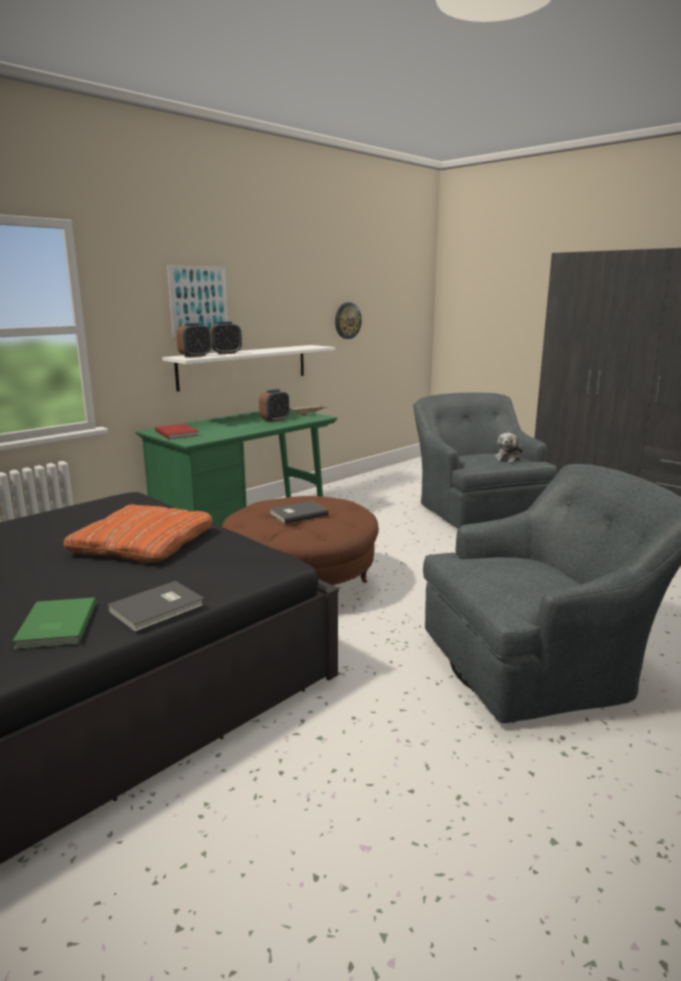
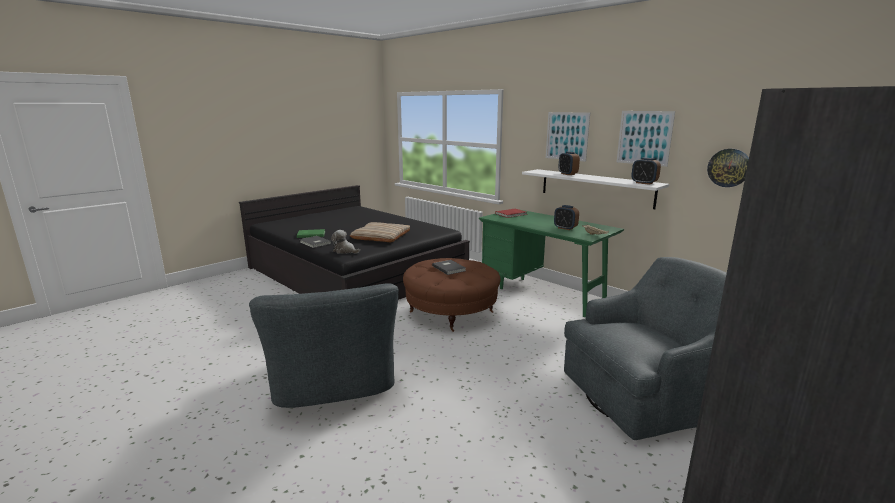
camera: 90 degrees right, 0 degrees up
(143, 543) = (381, 236): orange pillow -> beige pillow
(195, 356) = (544, 171): alarm clock -> alarm clock (644, 183)
(284, 297) = (644, 138): none -> picture
(508, 458) = (630, 343): plush toy -> plush toy (345, 251)

